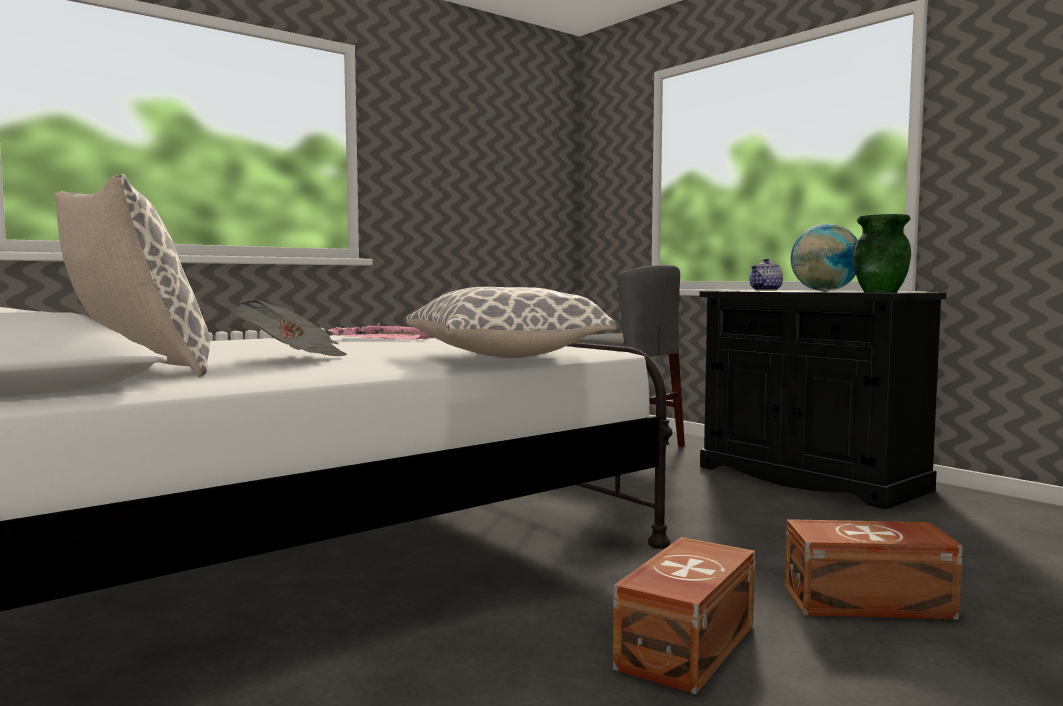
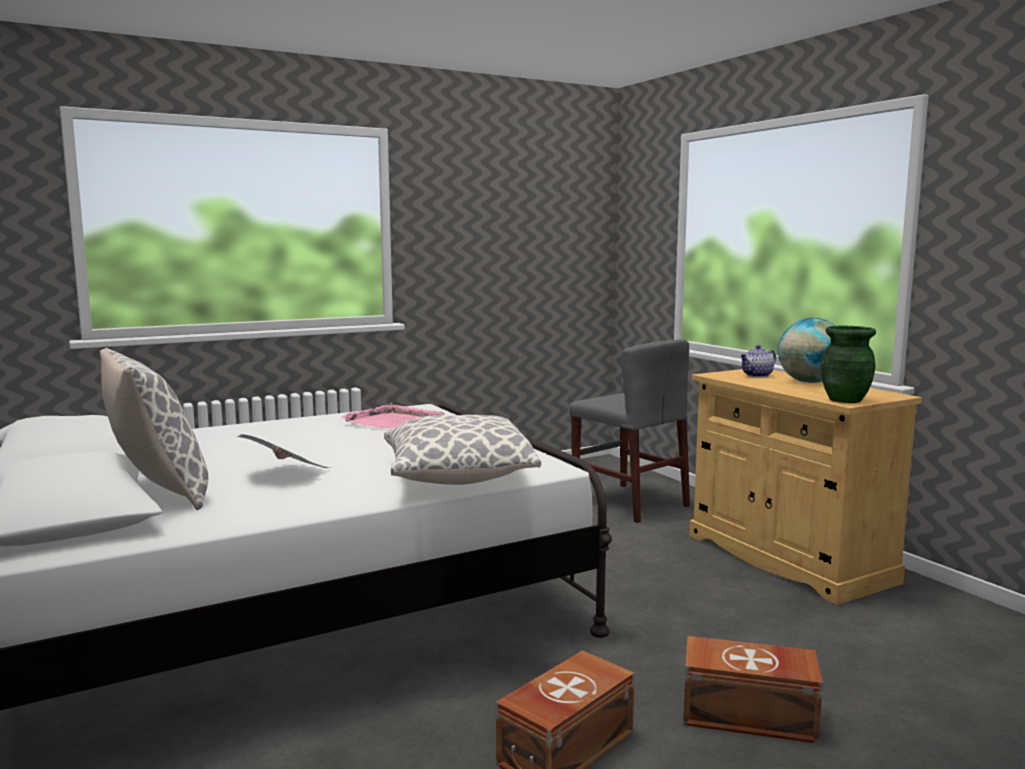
camera: 10 degrees right, 5 degrees up
(810, 478) = (787, 558): black cabinet -> beige cabinet

